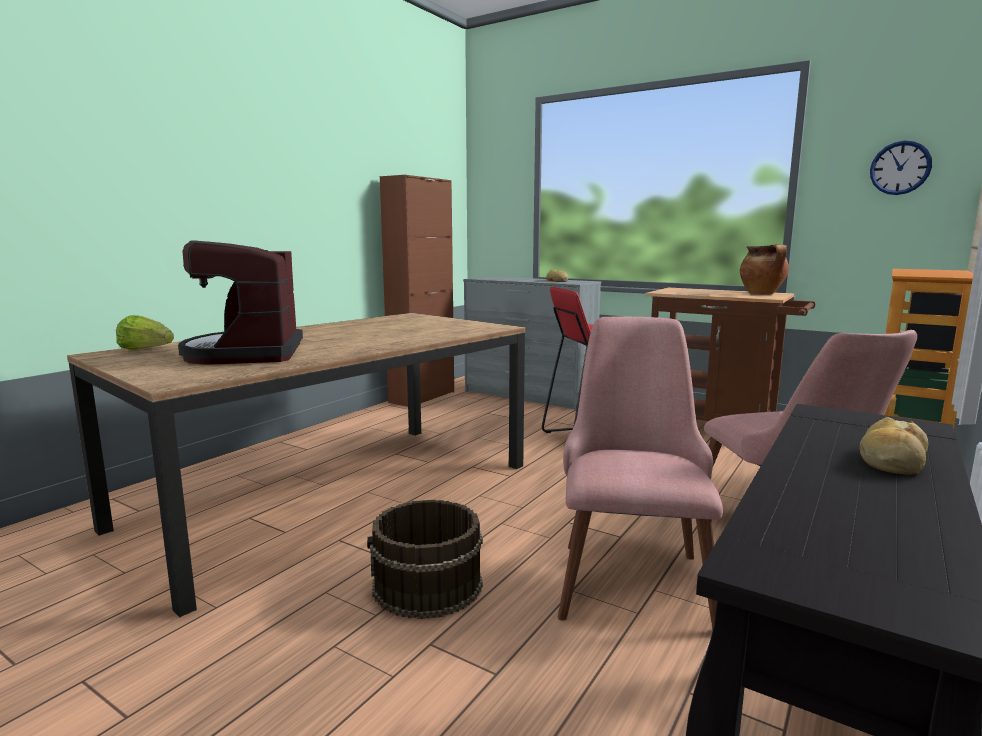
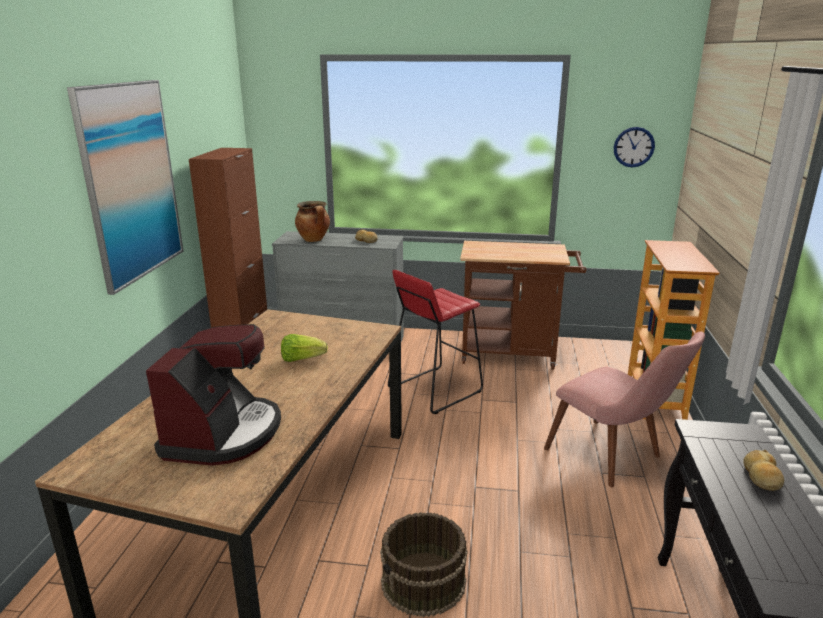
camera: 25 degrees left, 10 degrees up
(146, 350) = (110, 450): lettuce -> lettuce (302, 359)
(246, 353) = (223, 434): coffee machine -> coffee machine turned 135 degrees counterclockwise
(303, 174) = (131, 182): none -> picture
(631, 571) = (545, 522): pink chair -> none
(762, 294) = (546, 250): cooking pot -> cooking pot (314, 240)

